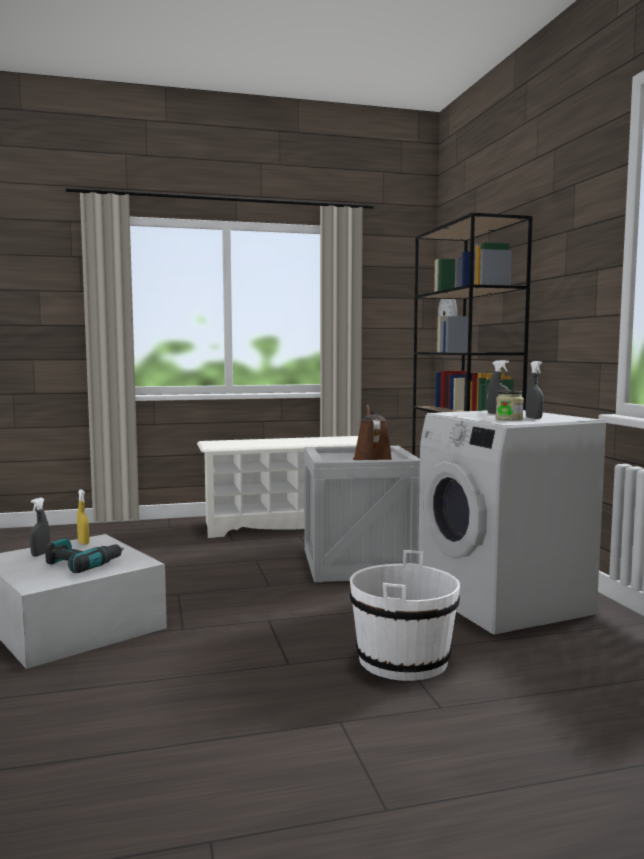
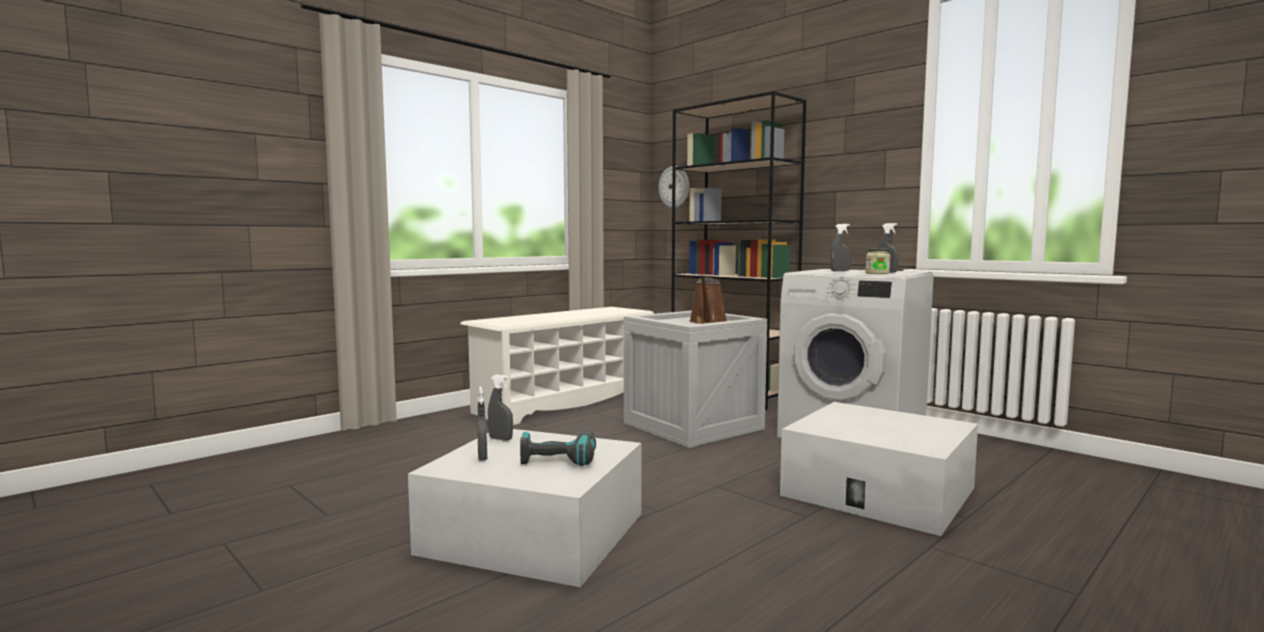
camera: 30 degrees left, 0 degrees up
(83, 543) = (500, 439): yellow spray bottle -> grey spray bottle
(372, 459) = (707, 322): brown watering can -> brown watering can turned 135 degrees counterclockwise
(403, 660) = (878, 491): white bucket -> white storage box

